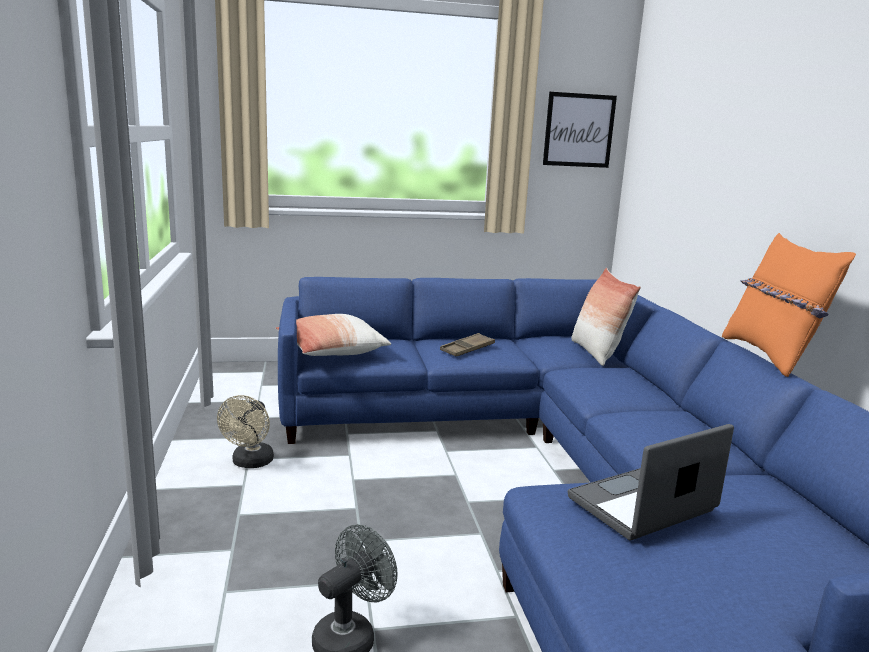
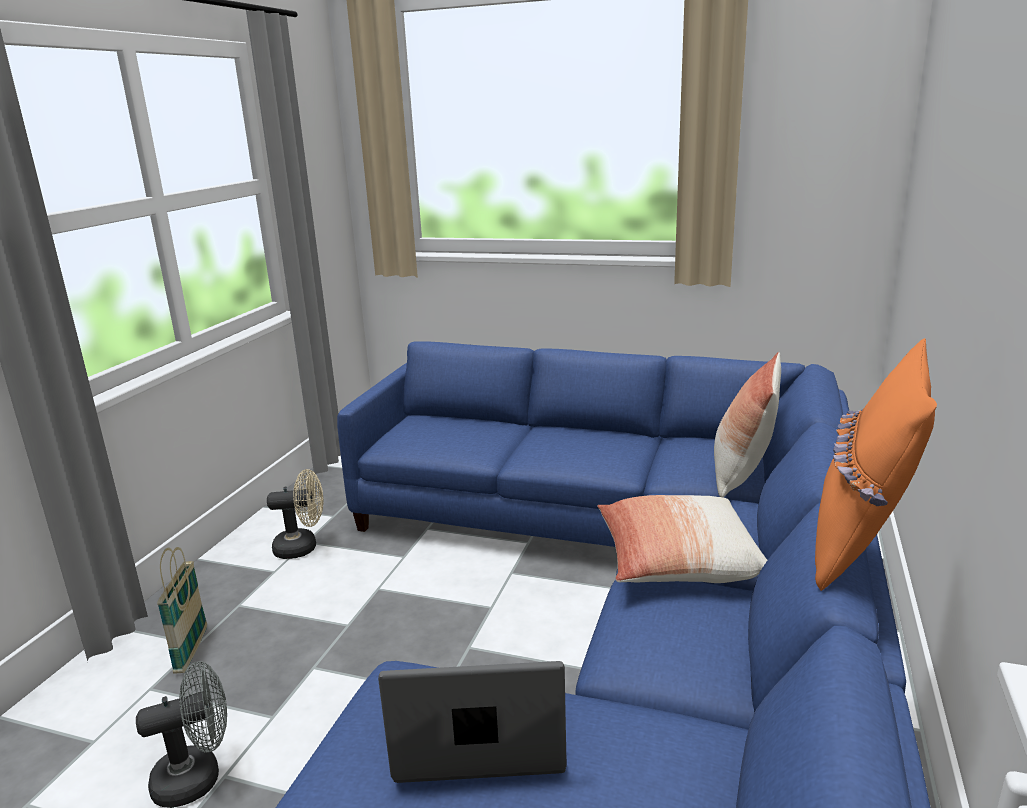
camera: 30 degrees right, 5 degrees up
(232, 555) = (191, 650): none -> basket
(250, 463) = (303, 547): beige fan -> beige fan turned 135 degrees counterclockwise
(331, 352) = (410, 434): pillow -> pillow (677, 562)
(467, 349) = (567, 448): brown tray -> none
(579, 130) = (825, 135): picture -> none

